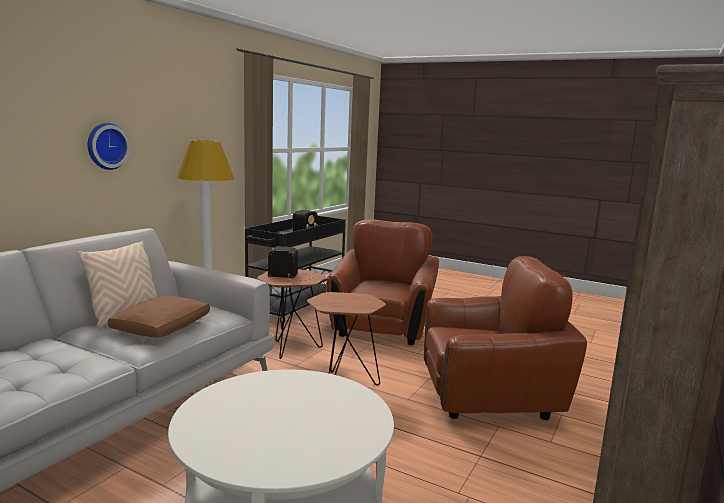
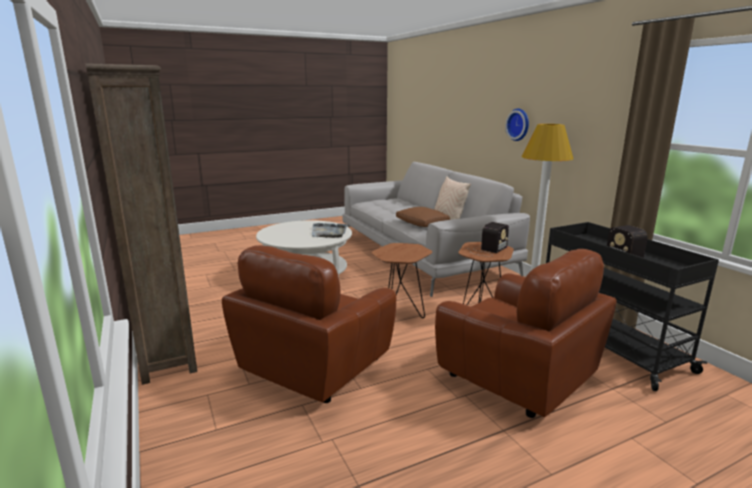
camera: 125 degrees right, 5 degrees up
(261, 393) = (329, 232): none -> grey tray

